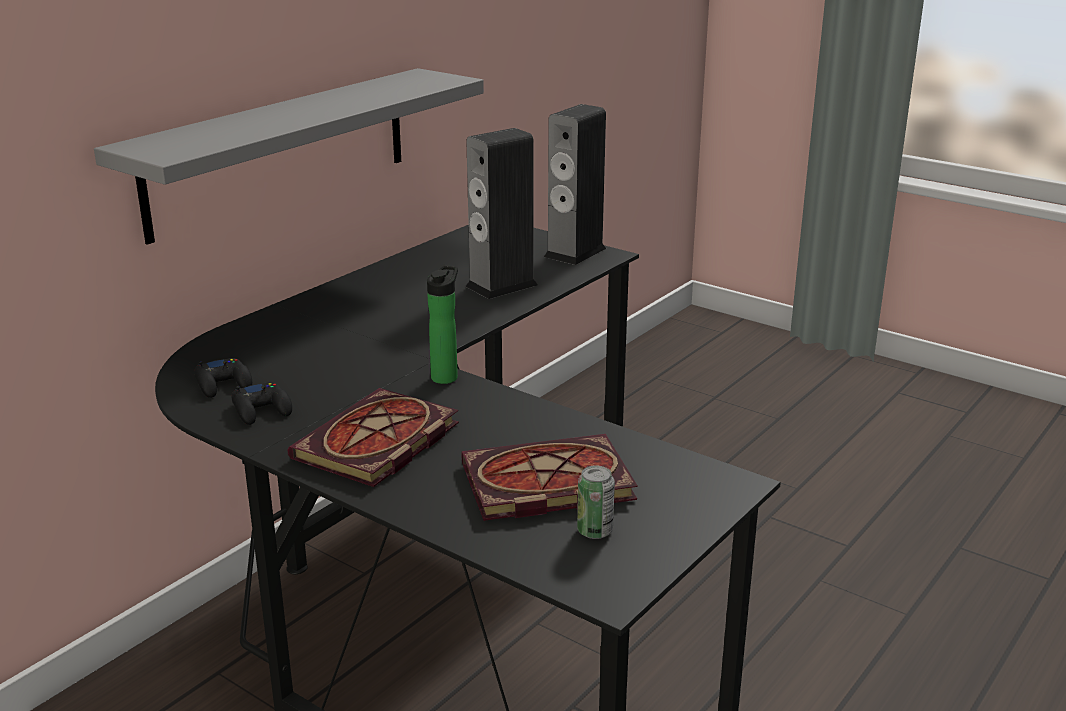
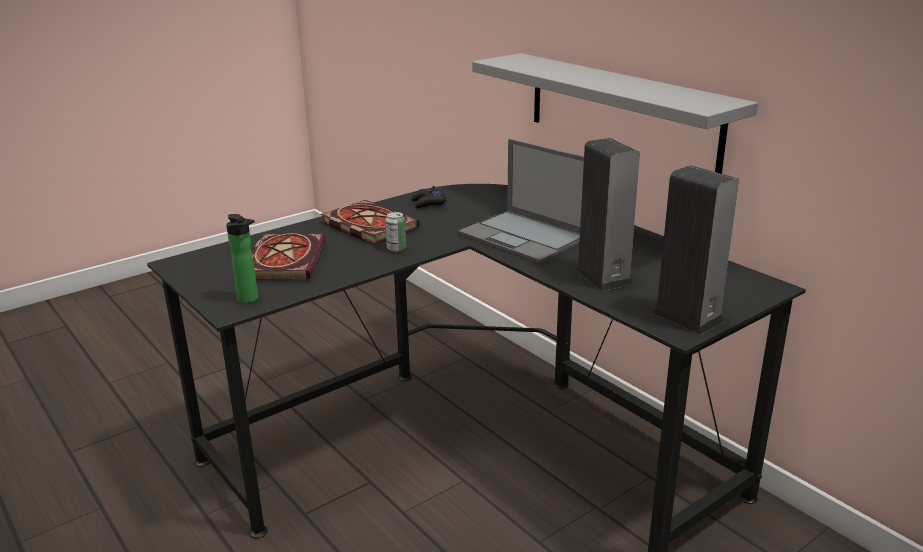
camera: 105 degrees right, 0 degrees up
(224, 384) = (466, 195): black game controller -> none
(394, 330) = (525, 236): none -> laptop
(446, 376) = (441, 246): bottle -> bottle (250, 299)
(595, 531) = (227, 266): can -> can (396, 249)

